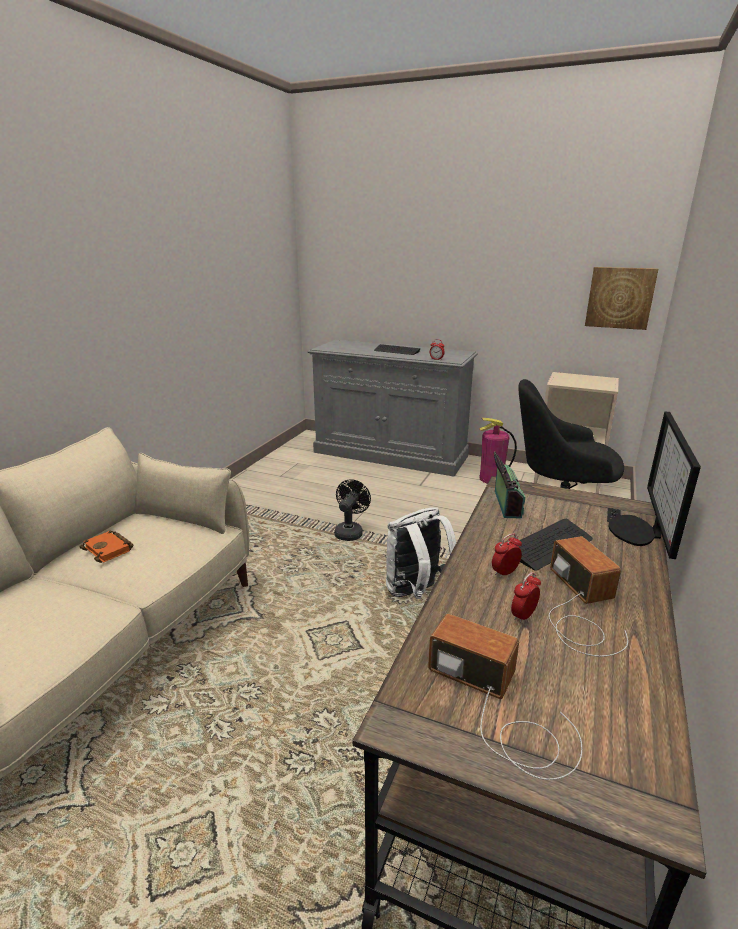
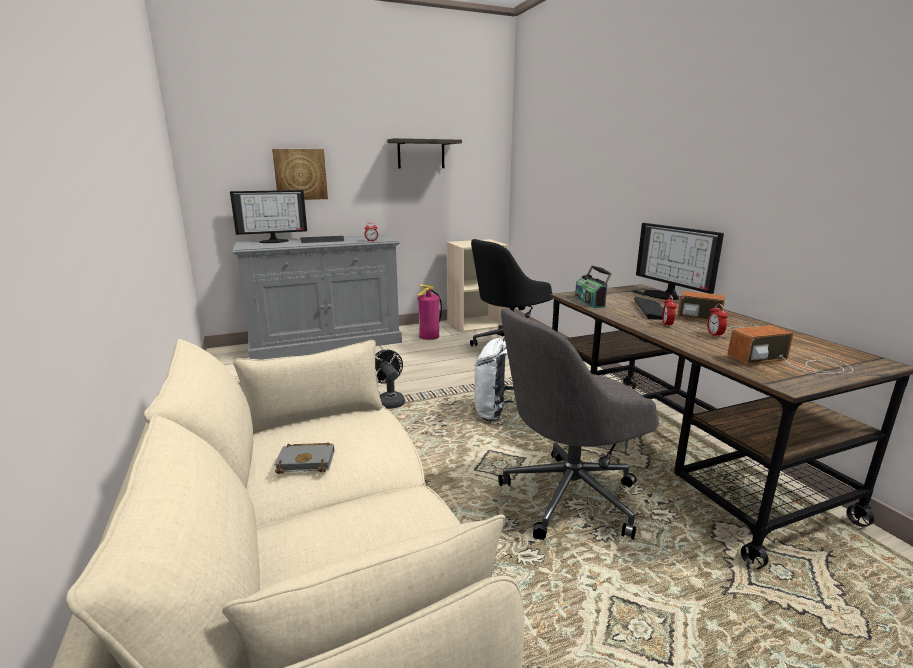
camera: 45 degrees left, 5 degrees down
(110, 549) = (308, 461): orange book -> grey book
(332, 710) = (569, 498): none -> grey office chair
(361, 344) = (274, 241): none -> monitor
(505, 504) = (590, 302): radio -> radio turned 150 degrees counterclockwise
(536, 260) = (421, 154): none -> shelf
(620, 298) = (481, 180): picture -> picture (300, 174)

